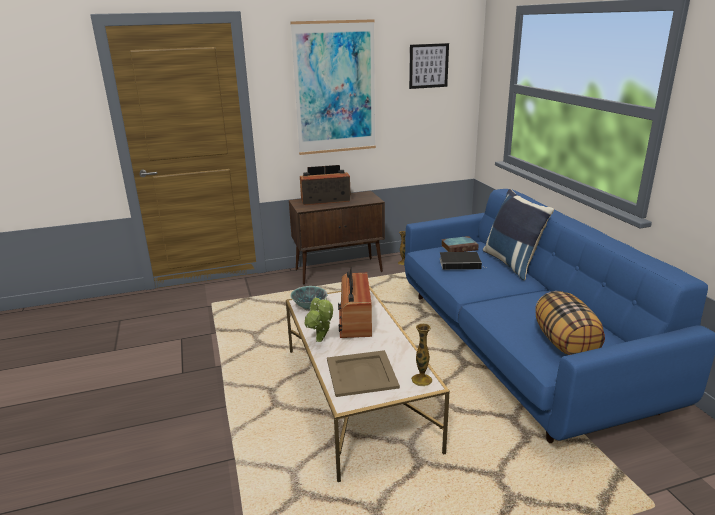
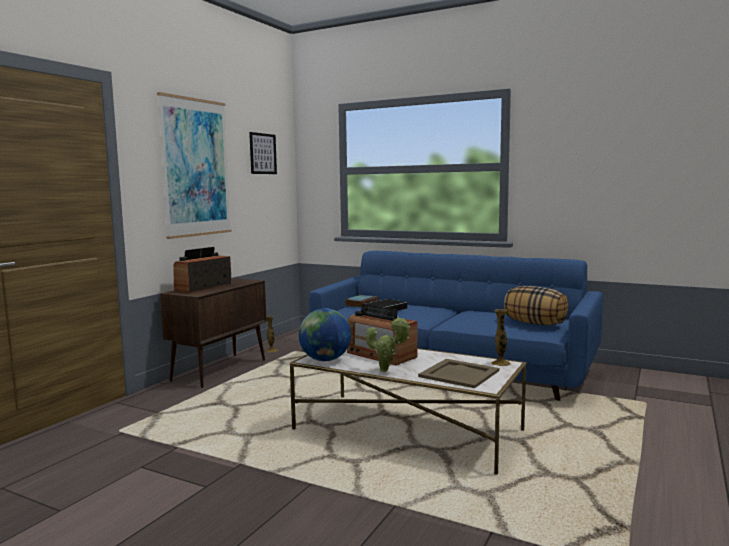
camera: 45 degrees left, 15 degrees down
(309, 307) = (325, 360): bowl -> globe
(513, 263) = (416, 303): blue pillow -> none

